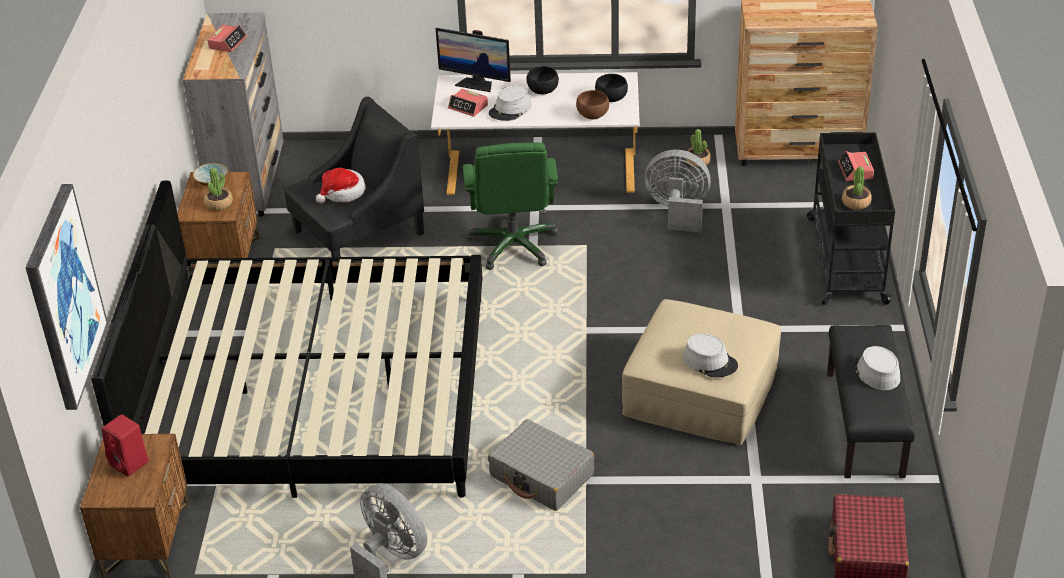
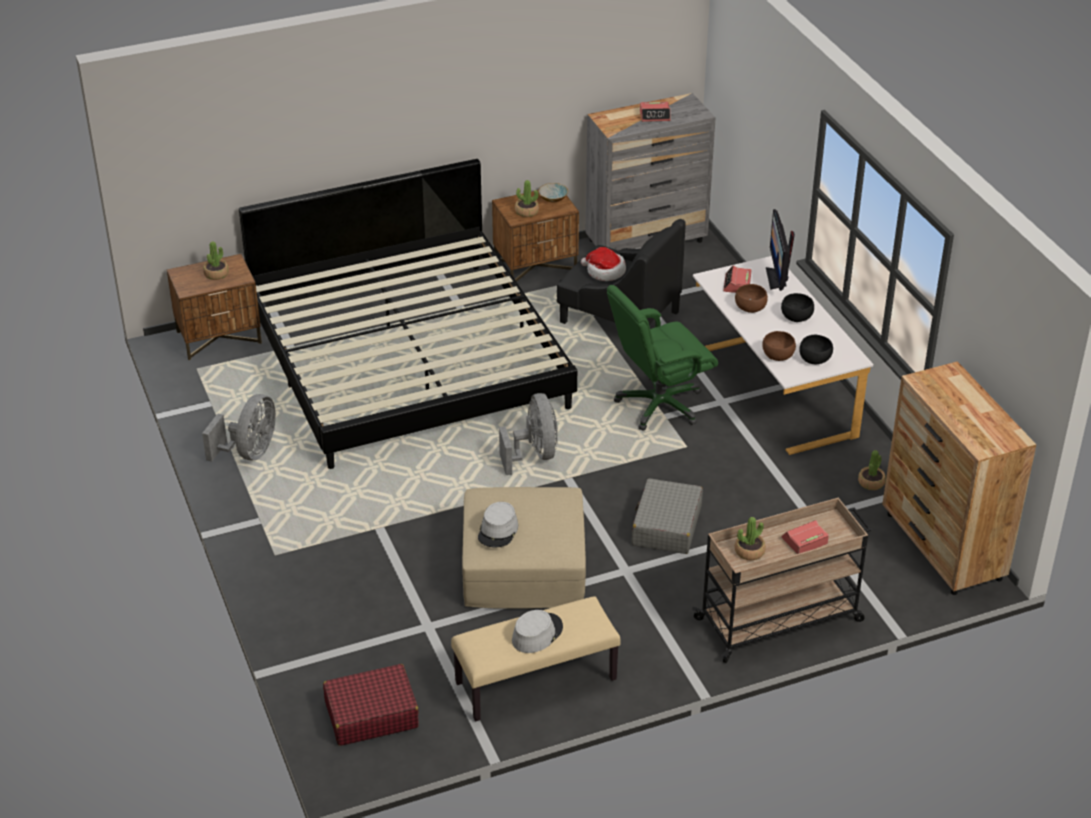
camera: 65 degrees right, 0 degrees up
(63, 297) = (229, 138): picture -> none
(130, 463) = (216, 274): red speaker -> potted plant
(510, 110) = (750, 308): grey hat -> brown bowl
(542, 475) = (373, 503): grey suitcase -> grey suitcase (666, 526)
(678, 211) = (778, 490): grey fan -> grey fan (534, 455)
(846, 259) = (780, 619): black cart -> beige cart
(865, 425) = (535, 682): black bench -> beige bench

